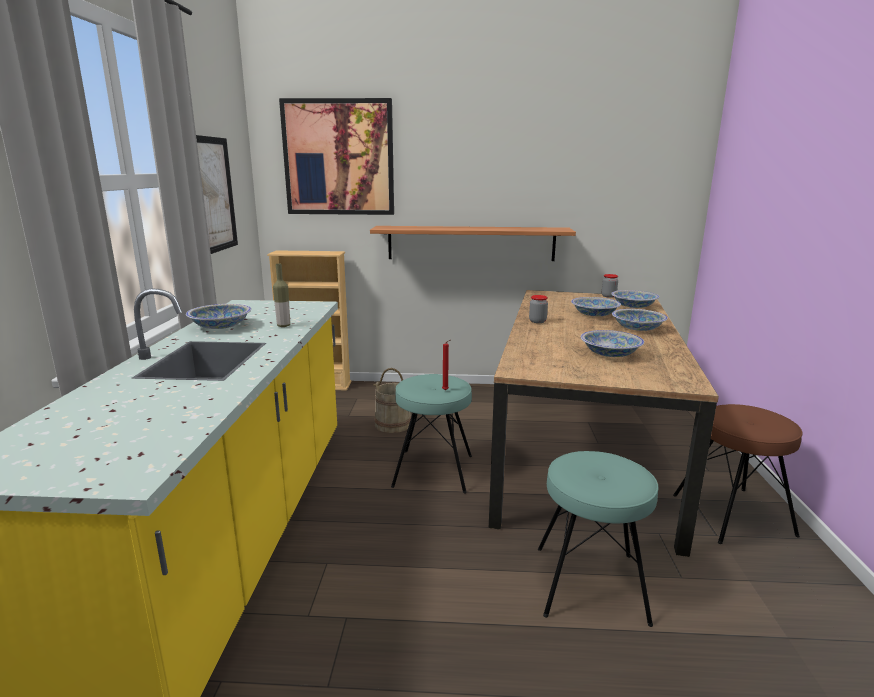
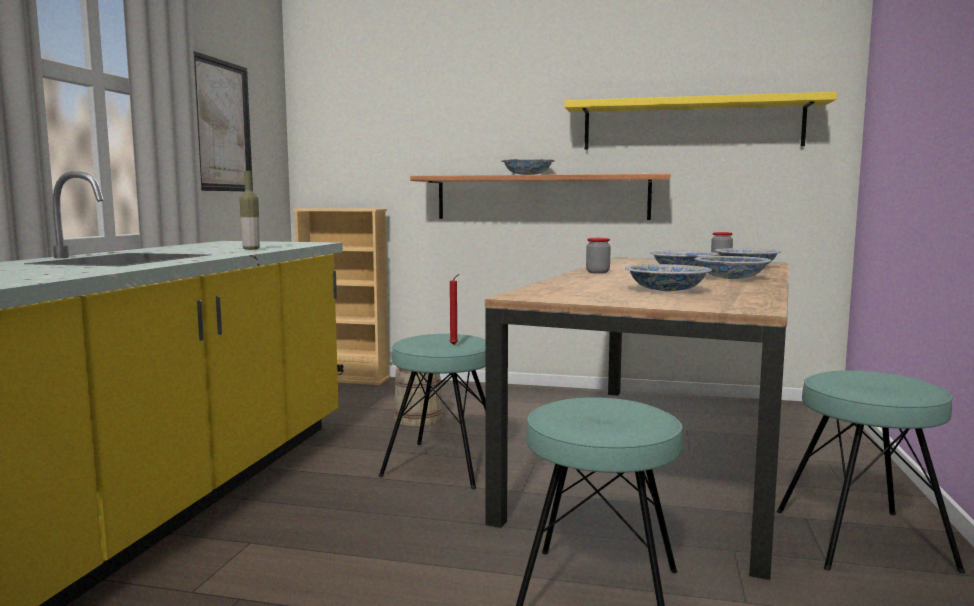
camera: 10 degrees right, 10 degrees down
(220, 327) = (179, 248): bowl -> bowl (527, 175)
(339, 158) = (383, 97): picture -> none
(587, 189) = (691, 124): none -> yellow shelf
(732, 515) = (862, 539): brown stool -> turquoise stool

